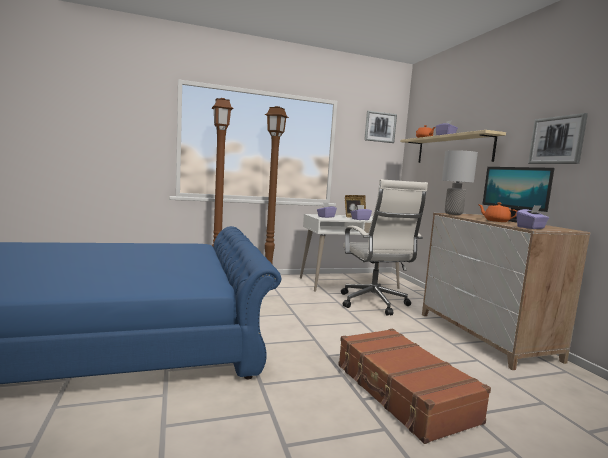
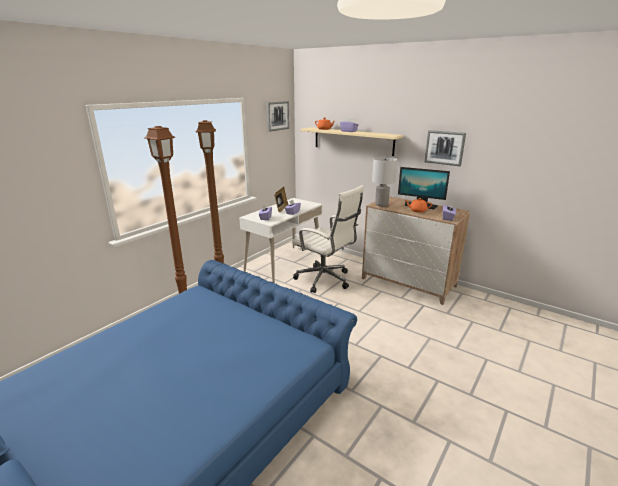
camera: 35 degrees left, 15 degrees up
(402, 393) = (419, 351): brown suitcase -> none

